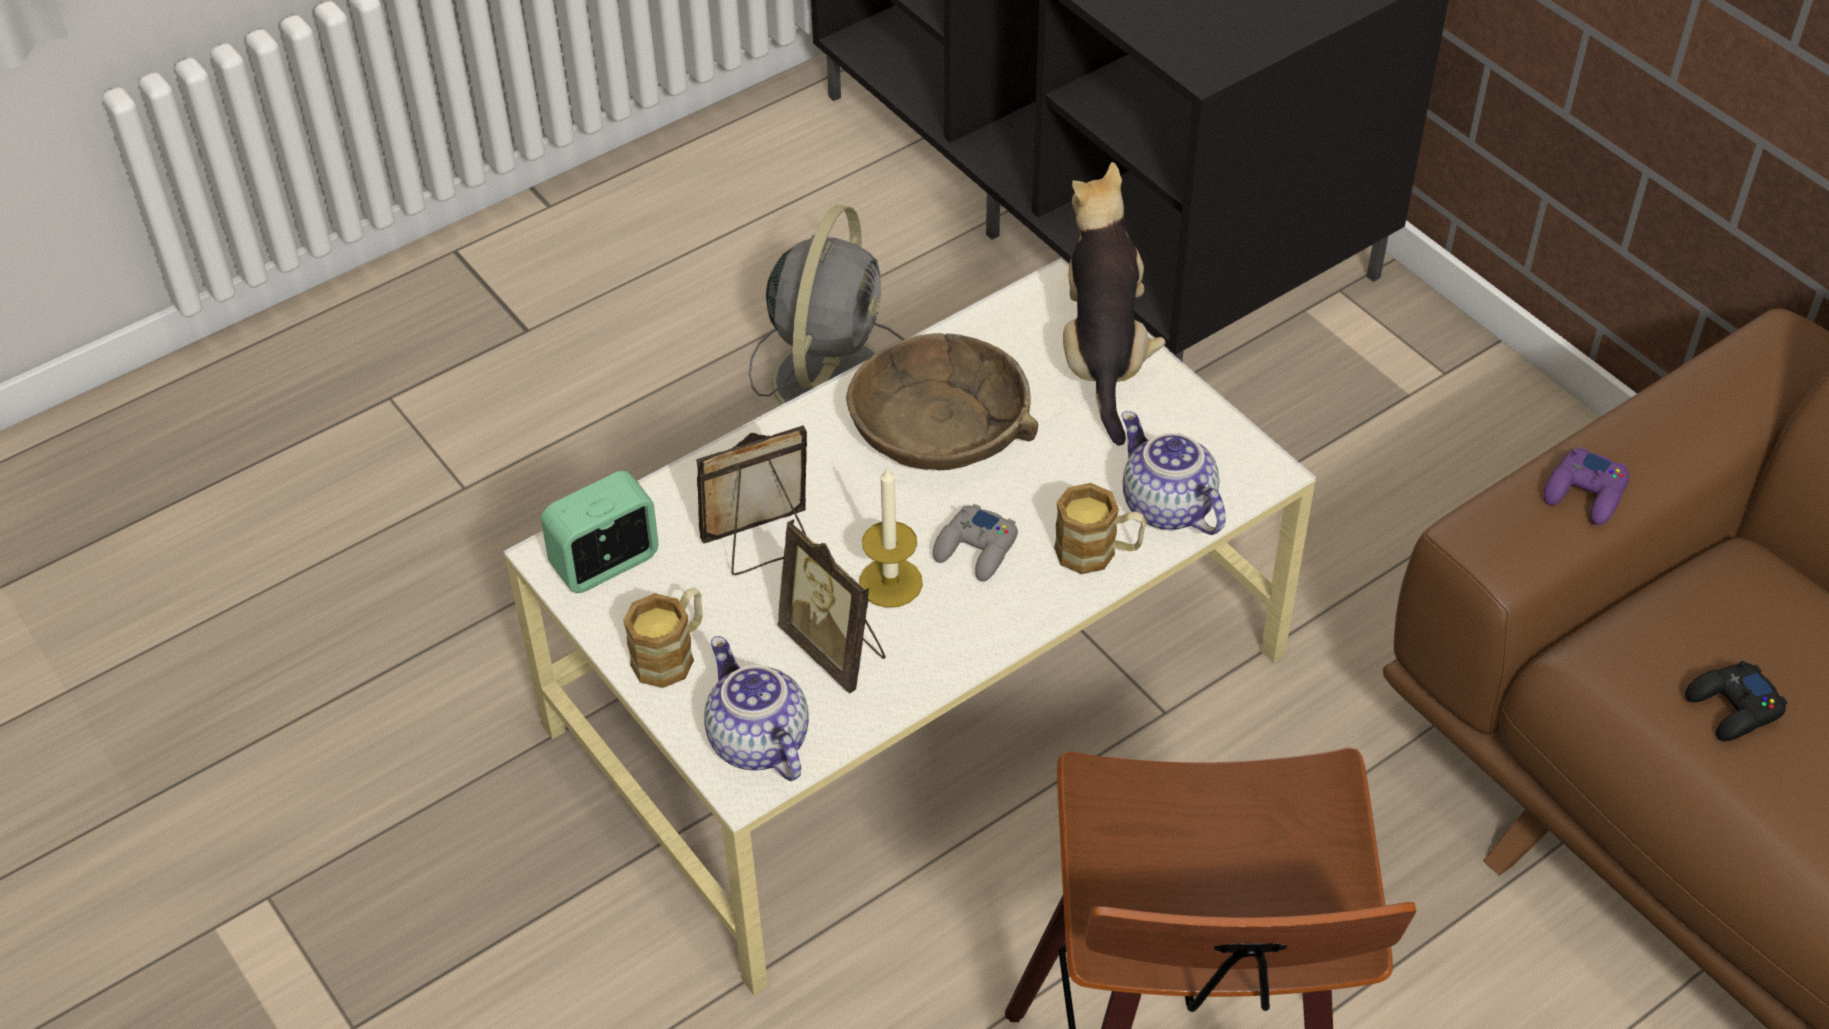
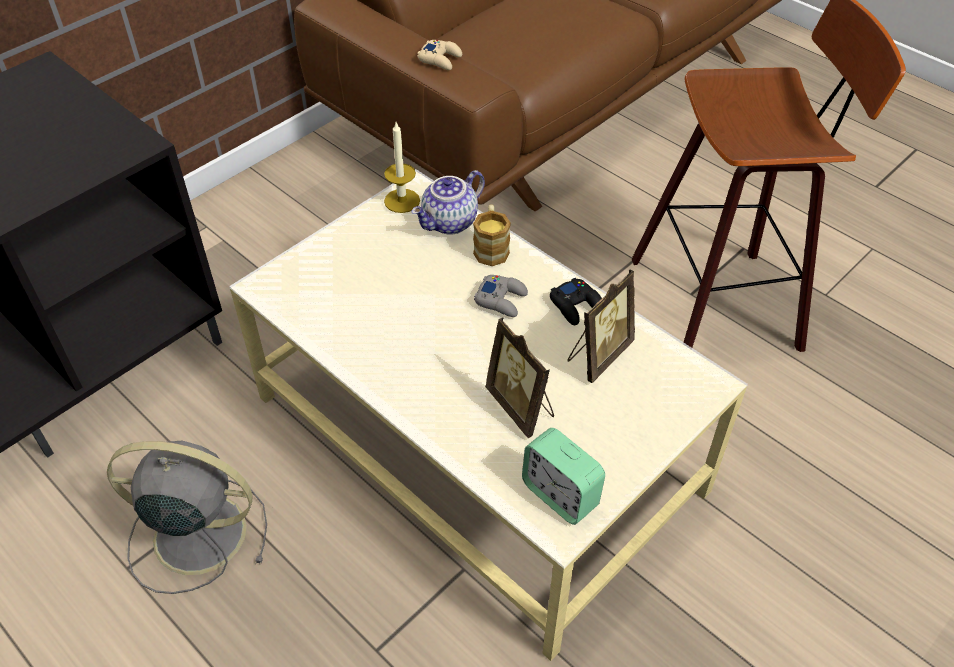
camera: 100 degrees left, 0 degrees up
(672, 653) = (628, 439): mug -> none
(756, 742) = (681, 383): teapot -> none
(890, 582) = (538, 336): candle -> candle (402, 201)
(941, 425) = (396, 328): brown bowl -> none
(1103, 356) = (325, 258): plush toy -> none
(1585, 493) = (440, 59): purple game controller -> beige game controller
(1733, 708) = (542, 42): black game controller -> black game controller (576, 306)

